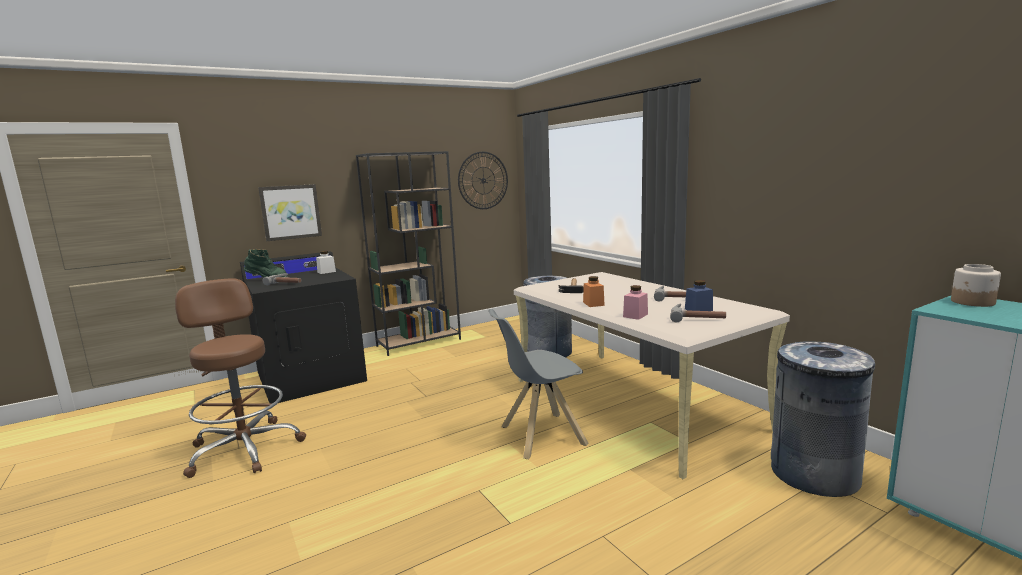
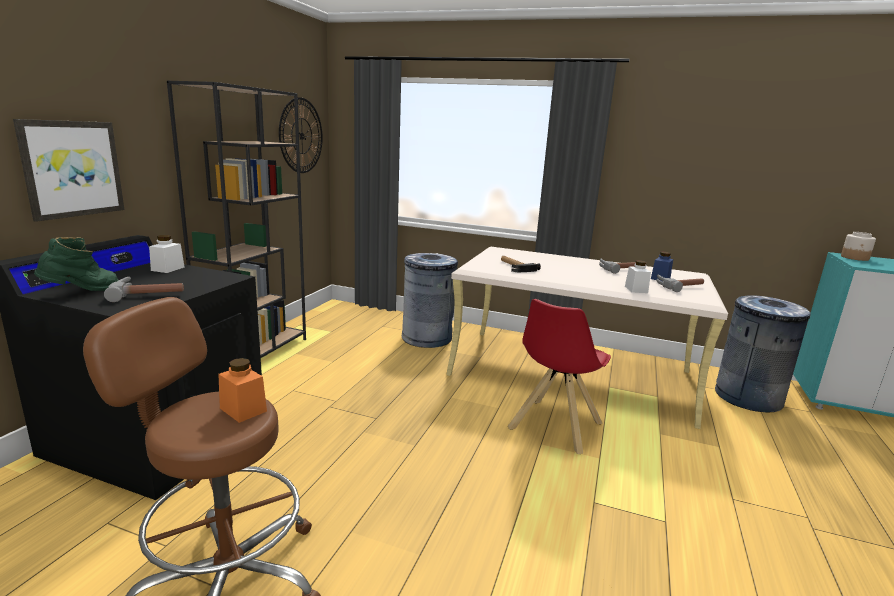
camera: 40 degrees left, 5 degrees up
(540, 435) = (554, 426): grey chair -> red chair
(593, 304) = (575, 281): orange jar -> orange jar (243, 410)
(635, 315) = (636, 289): pink jar -> white jar

